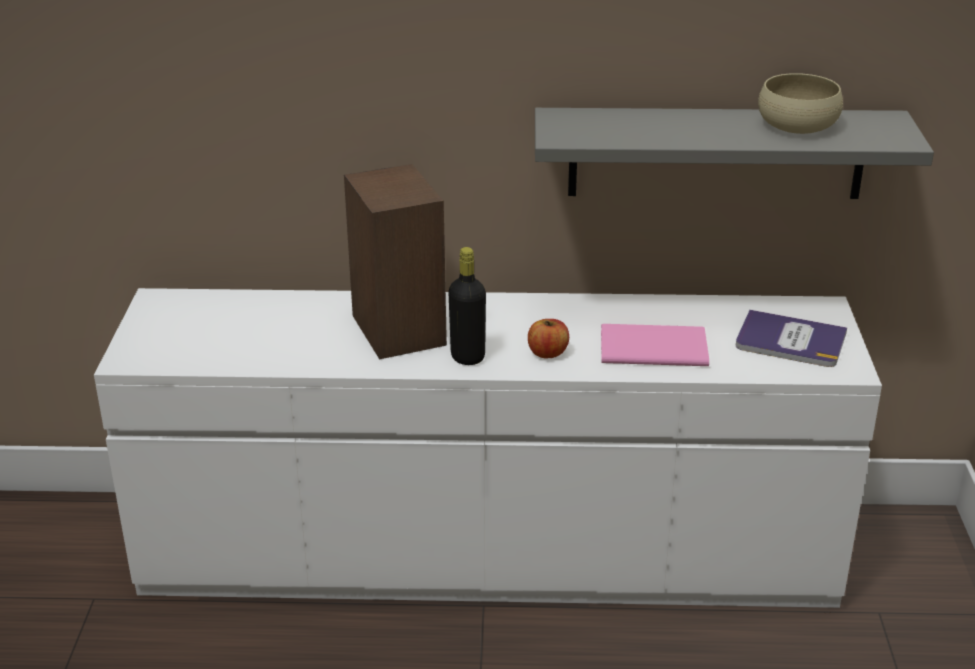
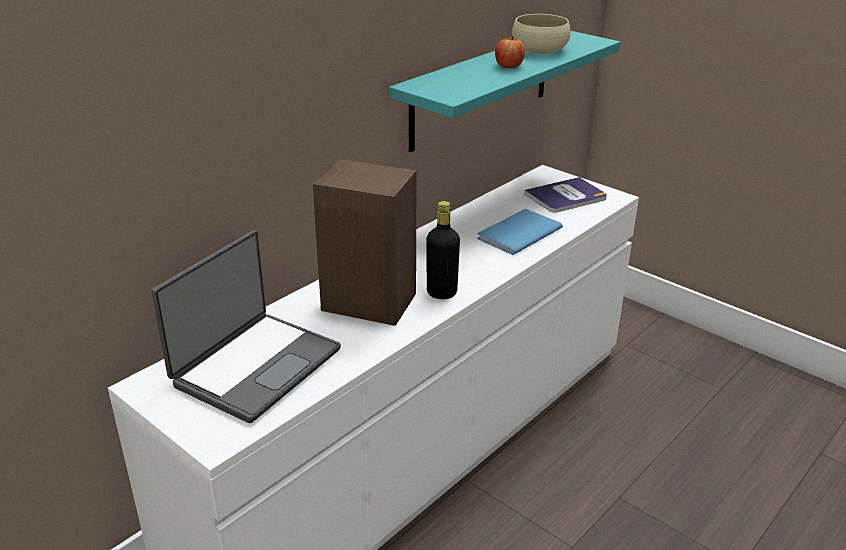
camera: 50 degrees left, 0 degrees up
(235, 328) = (255, 366): none -> laptop
(547, 353) = (477, 265): apple -> apple (508, 66)
(650, 346) = (516, 233): pink book -> blue book
(716, 153) = (481, 88): grey shelf -> turquoise shelf

